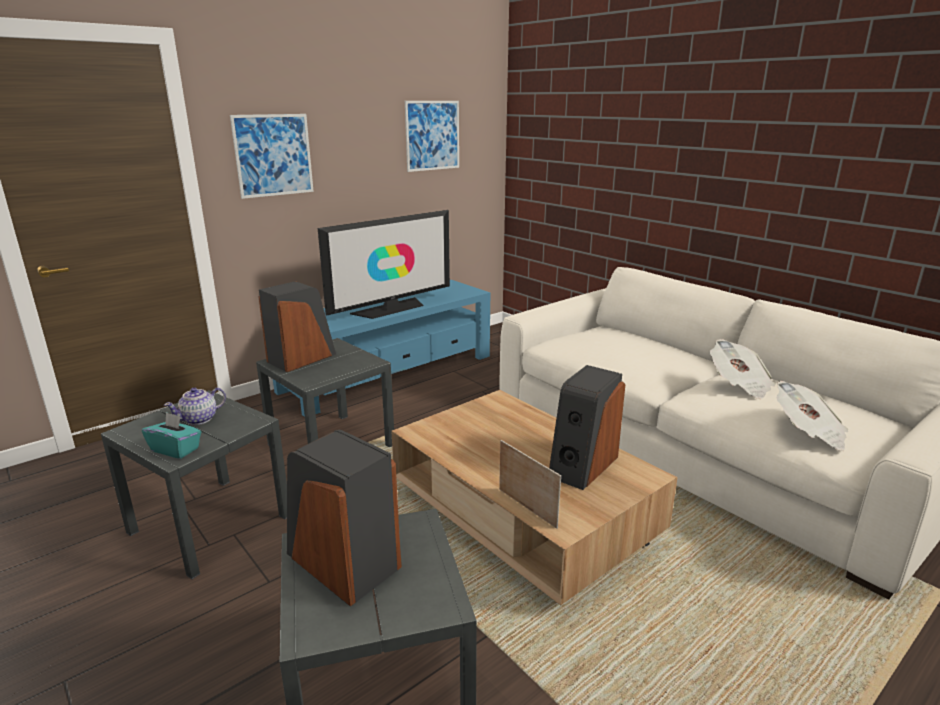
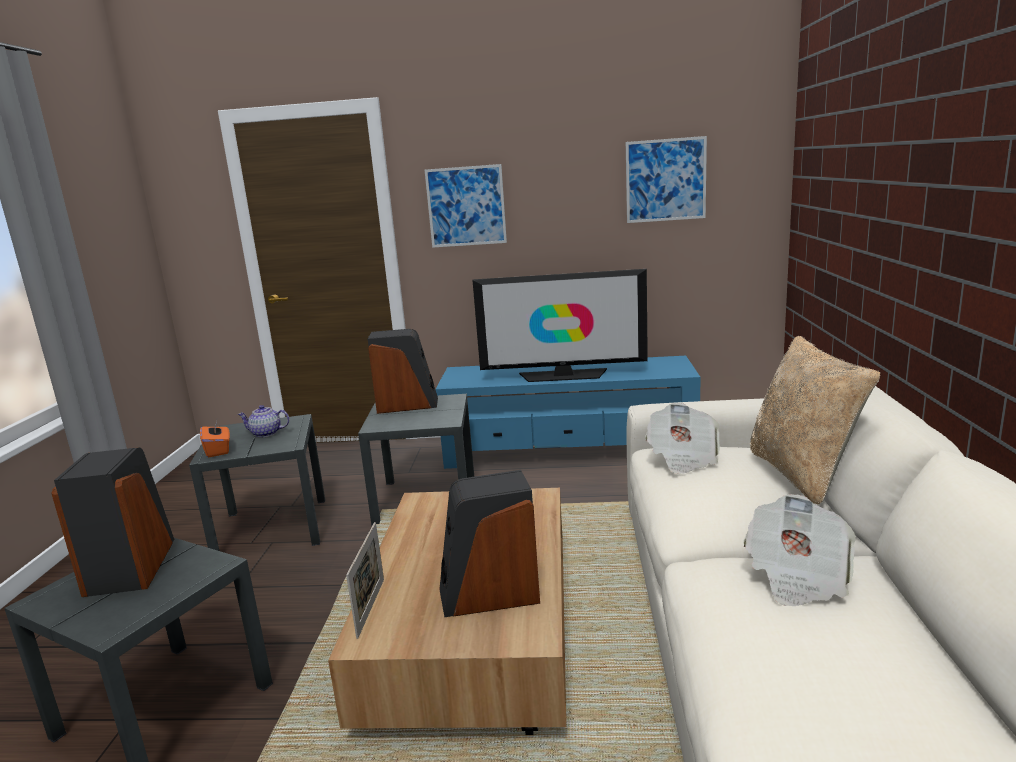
camera: 45 degrees right, 5 degrees down
(176, 449) = (218, 450): turquoise tissue box -> orange tissue box
(650, 339) = (801, 478): none -> beige pillow
(808, 433) = (773, 683): newspaper -> newspaper (682, 457)

